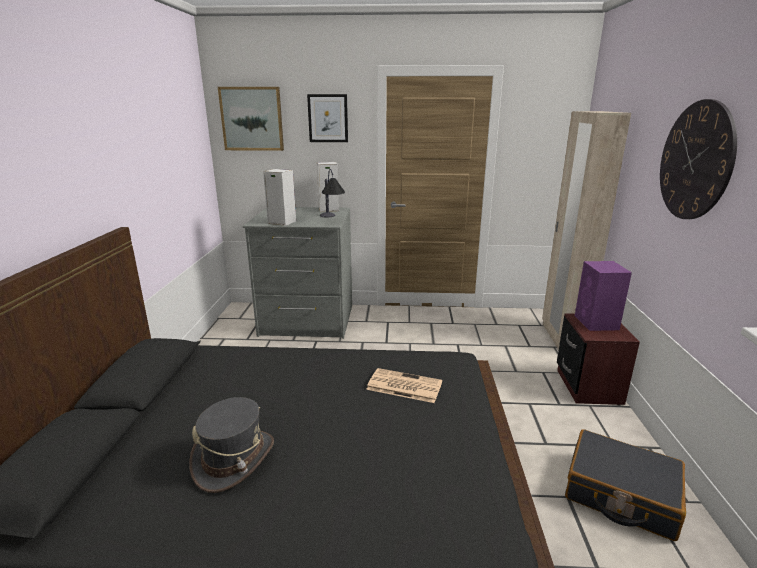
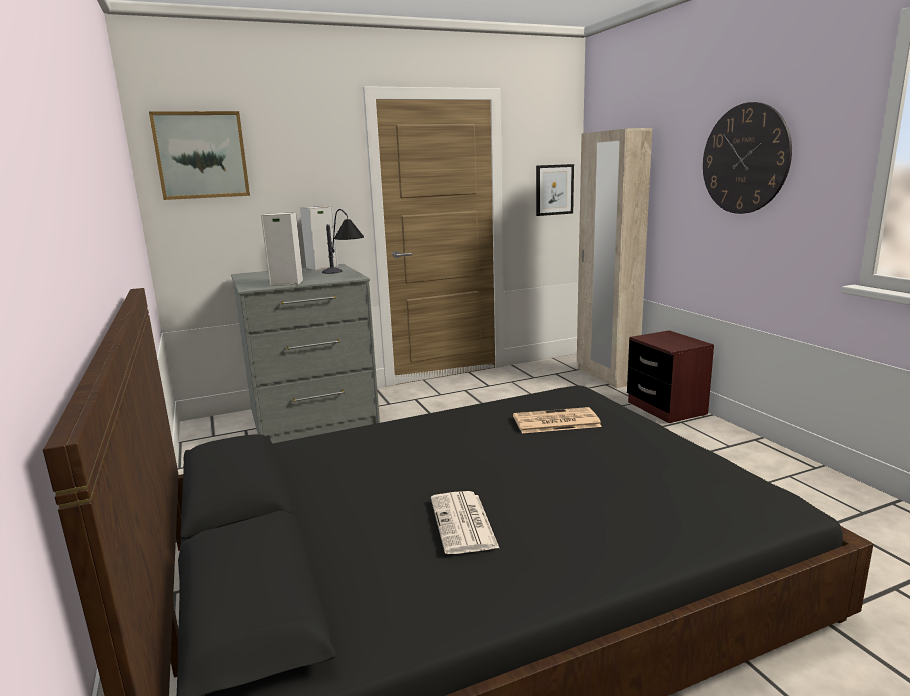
camera: 25 degrees left, 5 degrees down
(234, 459) = (464, 523): grey hat -> newspaper
(328, 118) = (307, 151): picture -> picture (554, 190)
(596, 323) = (665, 338): purple speaker -> none
(620, 494) = (767, 478): black suitcase -> none

